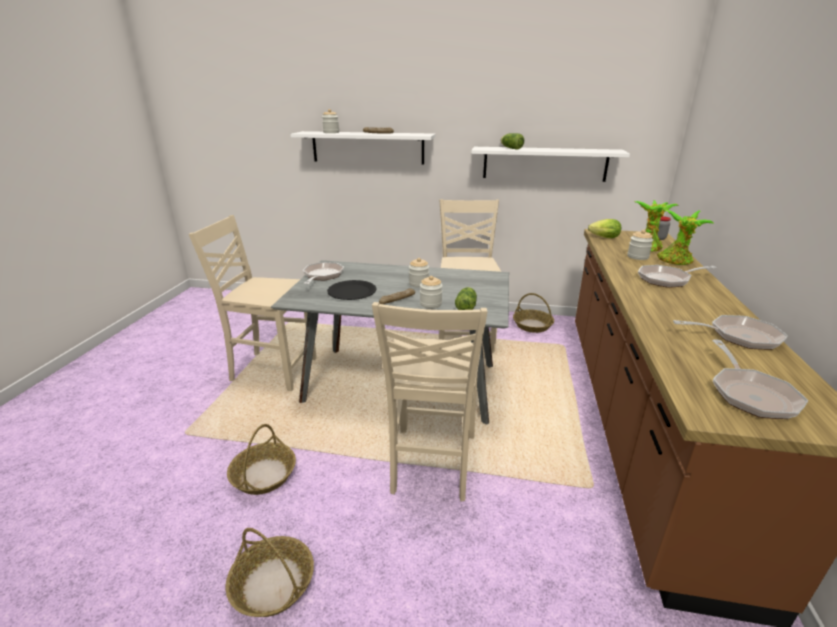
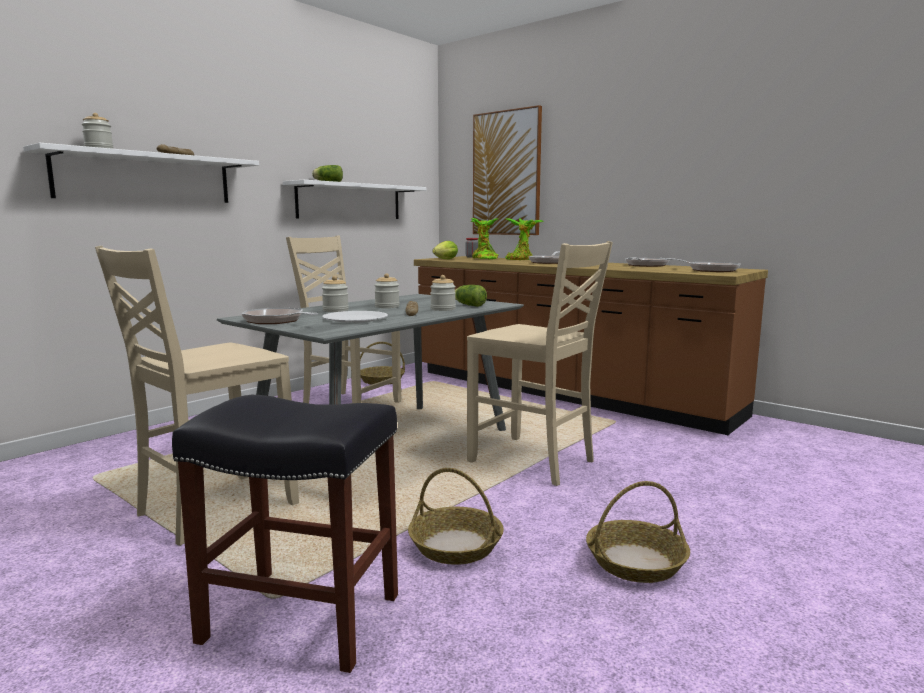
camera: 60 degrees left, 15 degrees down
(168, 450) = (298, 618): none -> black stool
(352, 291) = (355, 319): black plate -> white plate
(637, 257) = (499, 260): jar -> jar (335, 310)
(720, 148) = (506, 173): none -> picture

